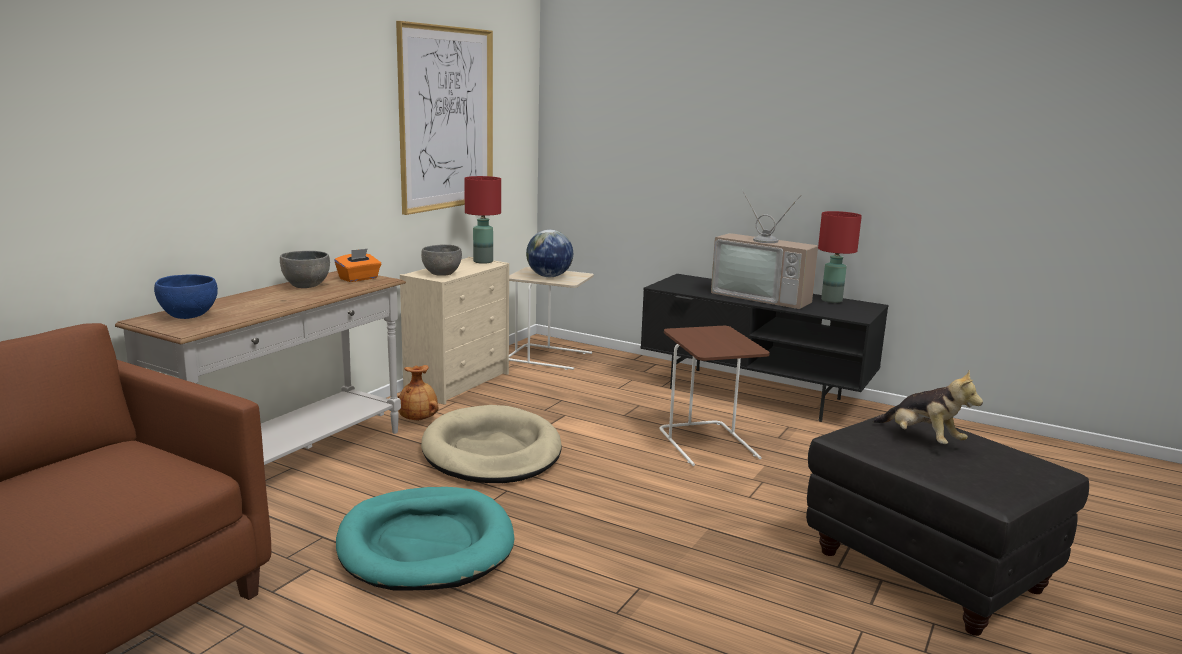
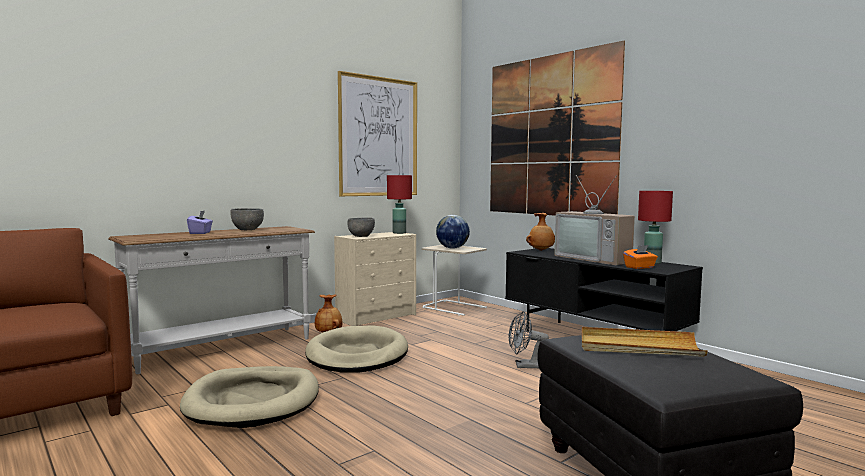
camera: 20 degrees right, 10 degrees down
(188, 316) = (151, 236): blue bowl -> none
(251, 301) = (200, 233): none -> purple tissue box
(359, 278) = (286, 228): orange tissue box -> orange tissue box (640, 267)
(426, 545) = (253, 401): turquoise dog bed -> beige dog bed
(682, 281) = (541, 250): none -> brown vase
(687, 123) = (549, 136): none -> picture
(708, 444) = (524, 366): brown side table -> grey fan
(922, 439) = (638, 347): plush toy -> beige tray

